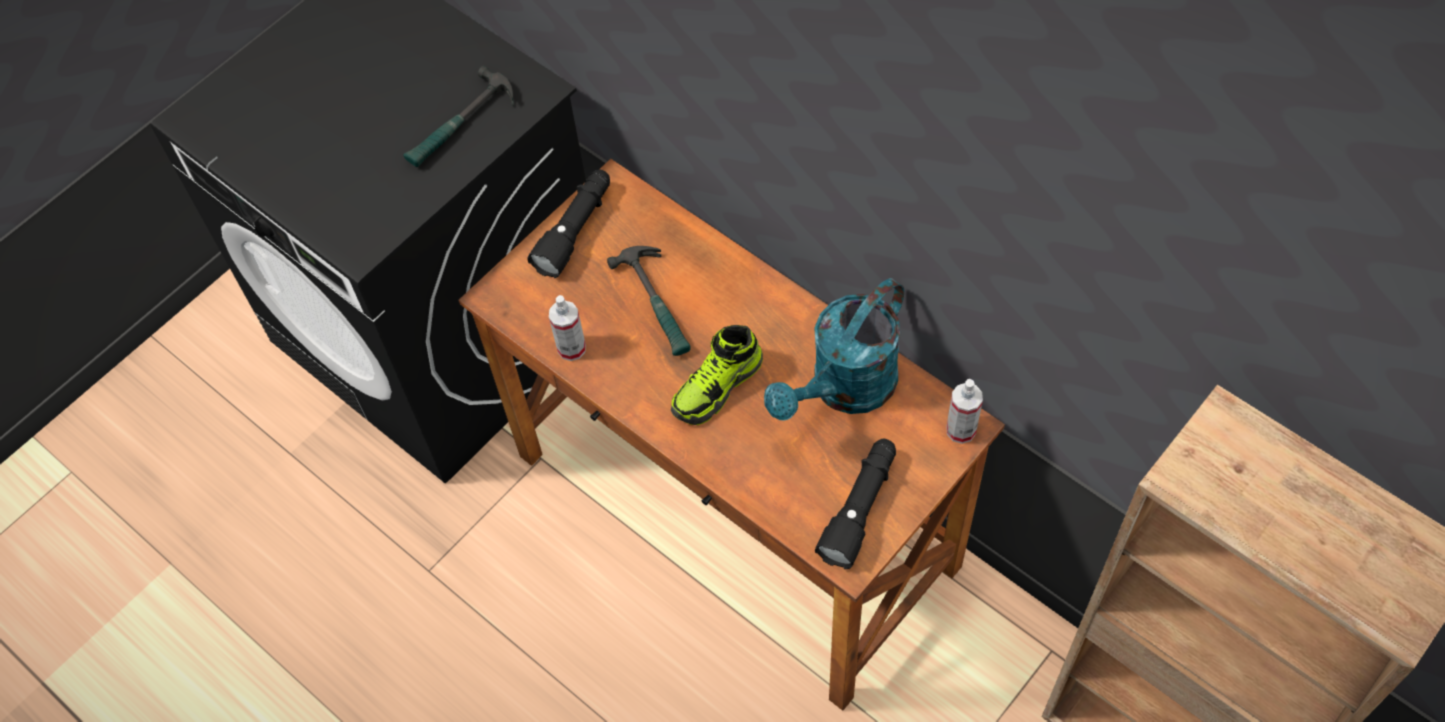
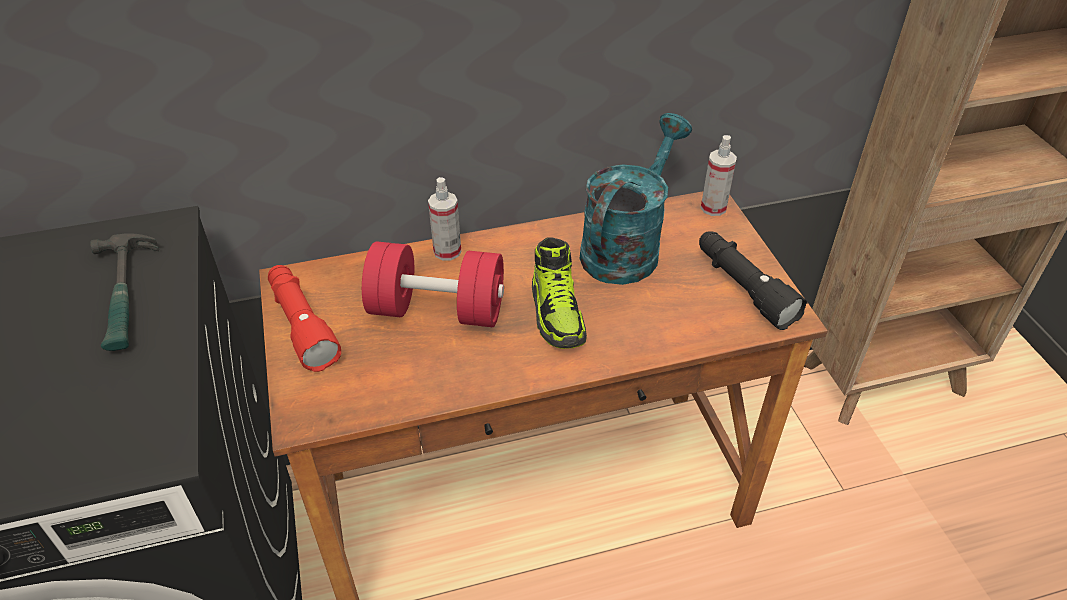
camera: 60 degrees left, 15 degrees down
(571, 348) = (422, 389): spray bottle -> spray bottle (447, 251)
(575, 230) = (302, 325): black flashlight -> red flashlight
(658, 303) = (437, 310): hammer -> red dumbbell
(844, 390) = (626, 246): turquoise watering can -> turquoise watering can turned 135 degrees counterclockwise

